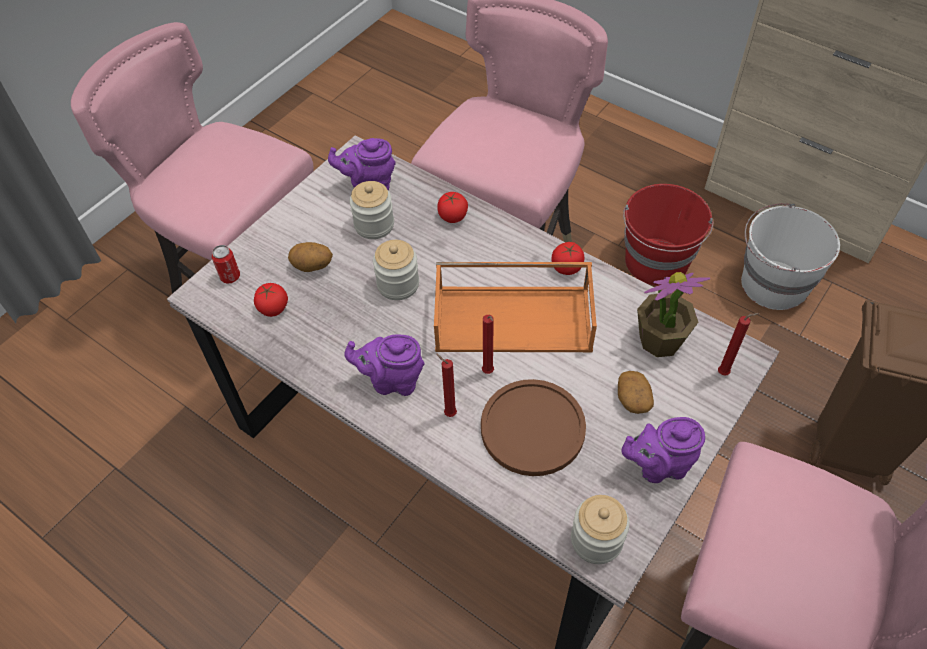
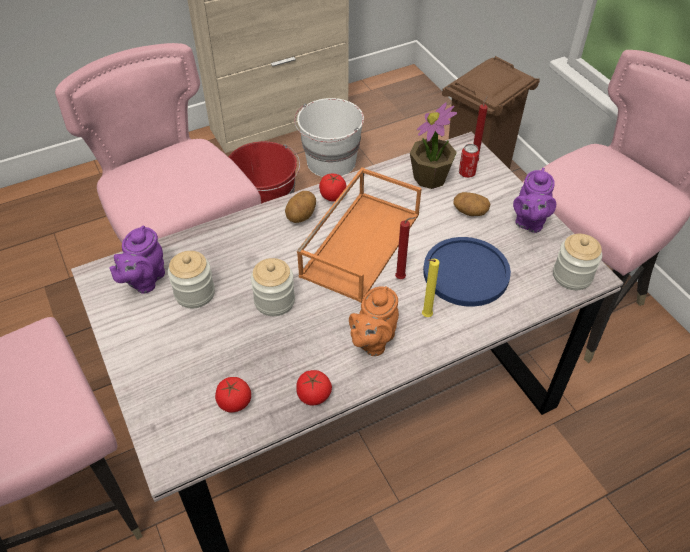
camera: 65 degrees left, 5 degrees down
(230, 277) = (168, 427): can -> can (466, 173)
(312, 267) = (207, 355): potato -> potato (301, 216)
(392, 380) = (372, 341): purple teapot -> orange teapot
(448, 413) = (425, 316): red candle -> yellow candle
(452, 216) = (229, 239): tomato -> tomato (314, 395)
(532, 428) = (466, 273): brown plate -> blue plate

